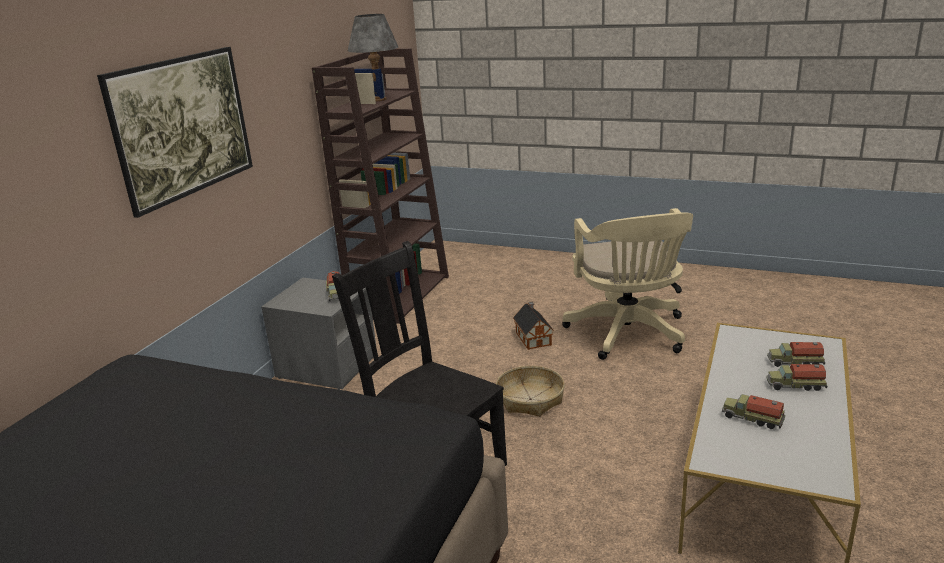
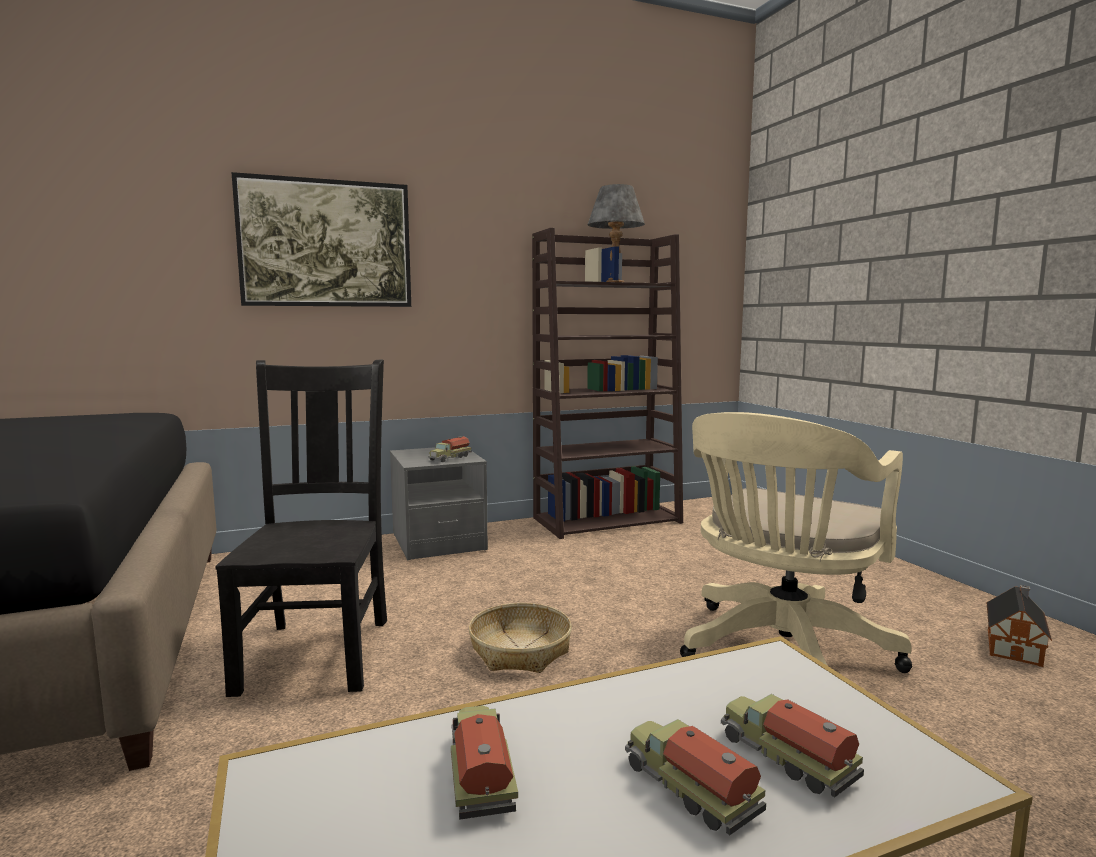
camera: 45 degrees right, 15 degrees down
(533, 338) = (653, 601): toy house -> toy house (1014, 646)

